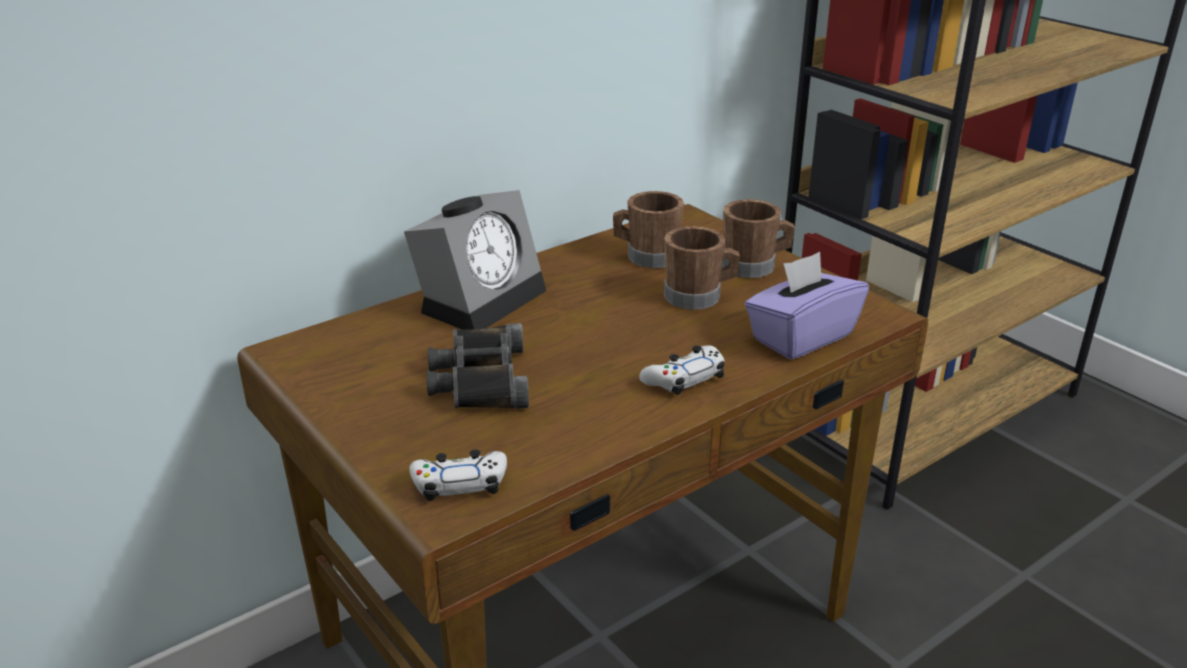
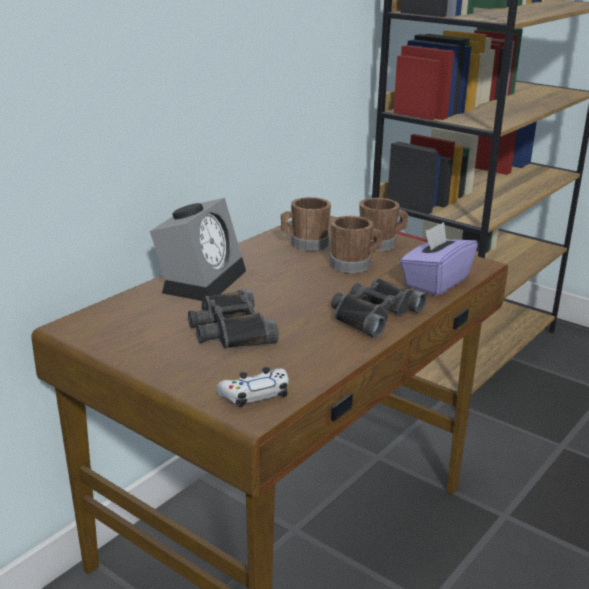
camera: 15 degrees left, 5 degrees down
(684, 379) = (373, 314): white game controller -> black binoculars

